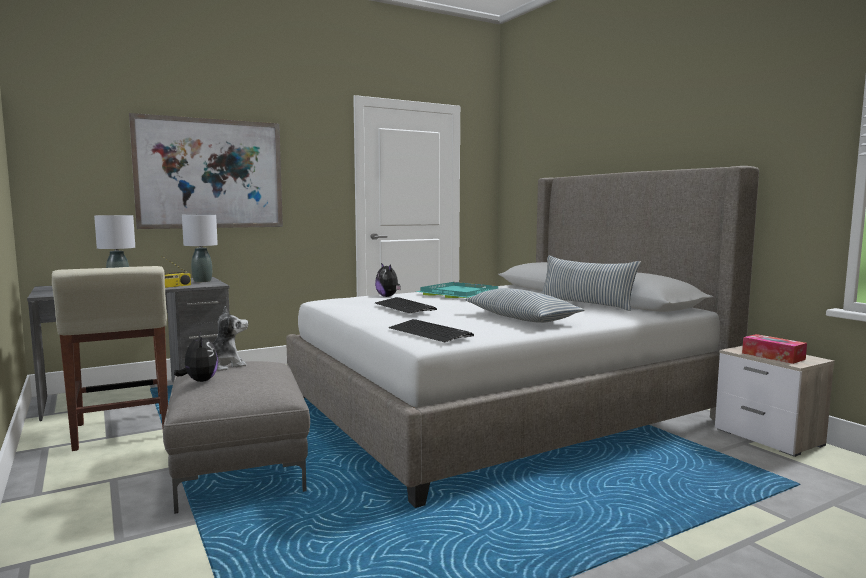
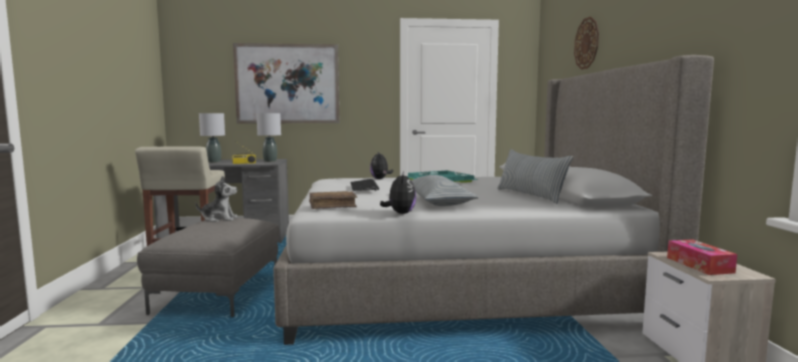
camera: 25 degrees right, 0 degrees up
(199, 381) = (188, 227): plush toy -> plush toy (400, 213)
(430, 332) = (332, 205): keyboard -> brown book
(580, 141) = (587, 43): none -> wall clock

